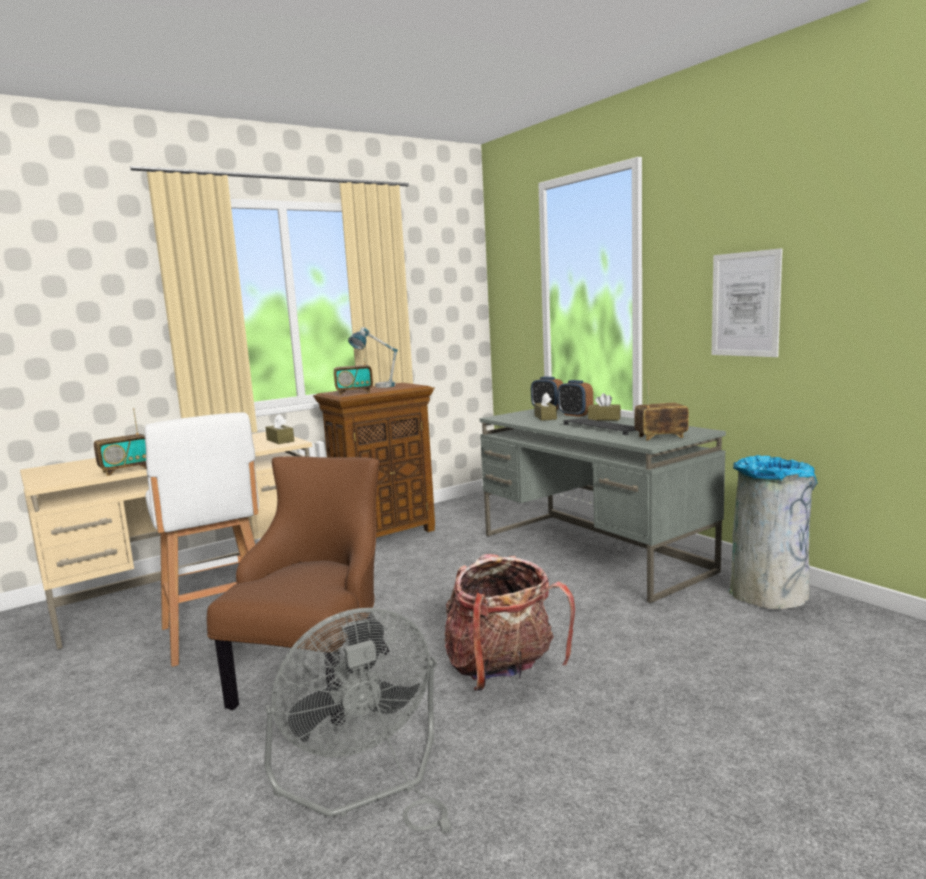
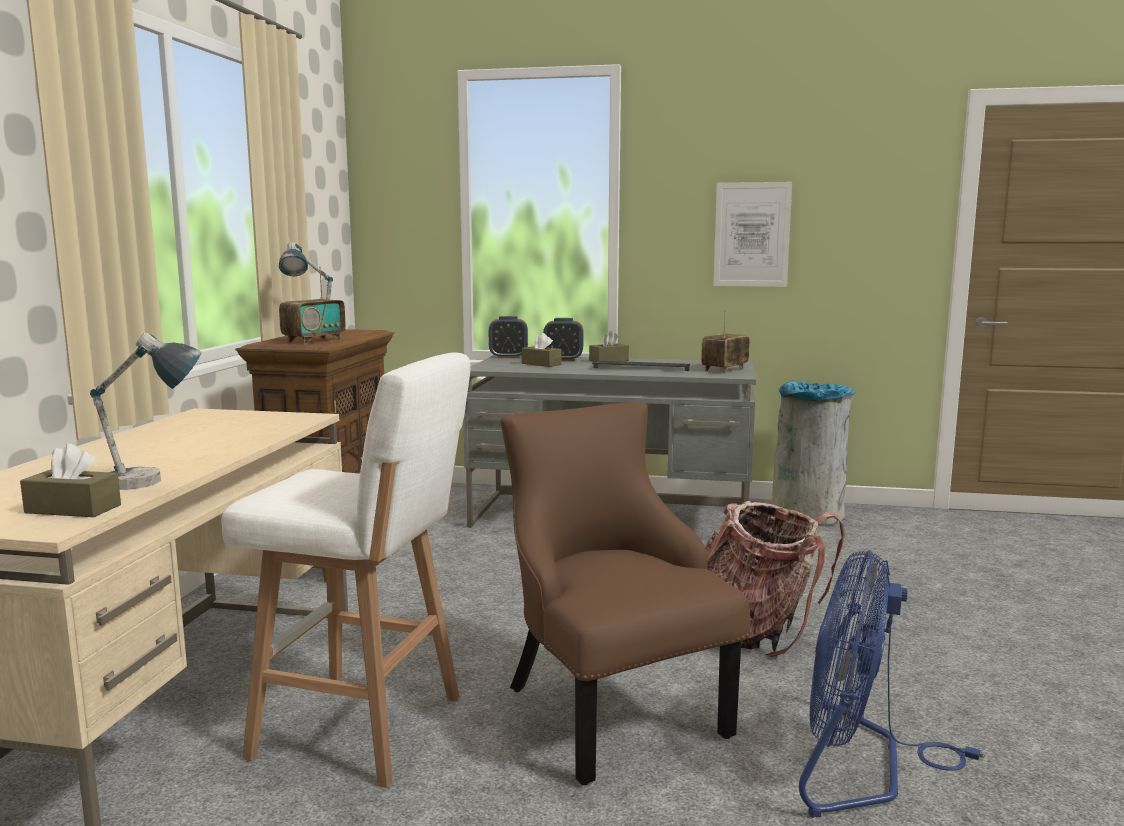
camera: 45 degrees left, 0 degrees up
(126, 470) = (154, 483): radio -> table lamp
(280, 440) = (275, 417): brown tissue box -> brown tissue box (73, 509)
(374, 784) = (862, 760): grey fan -> blue fan

